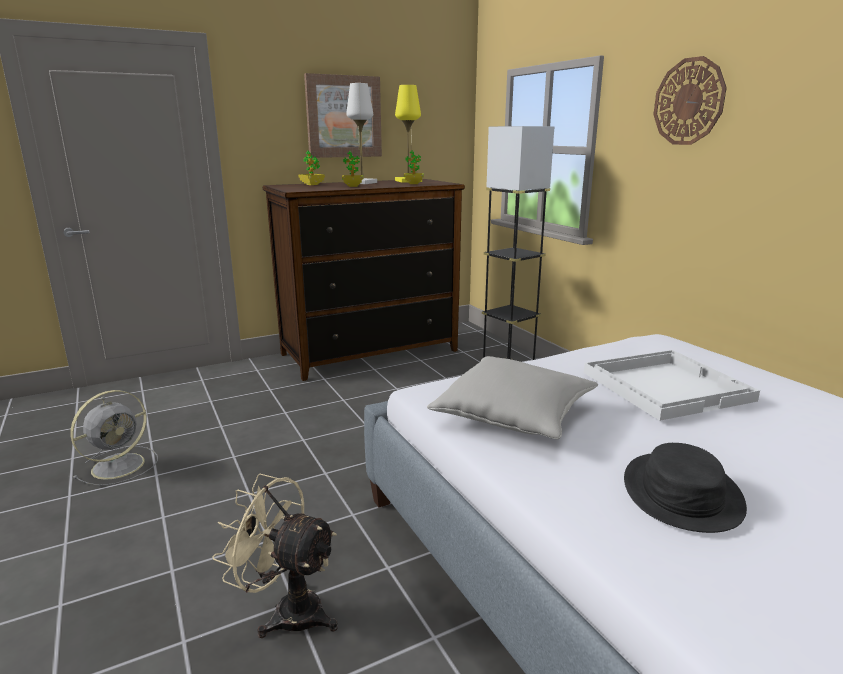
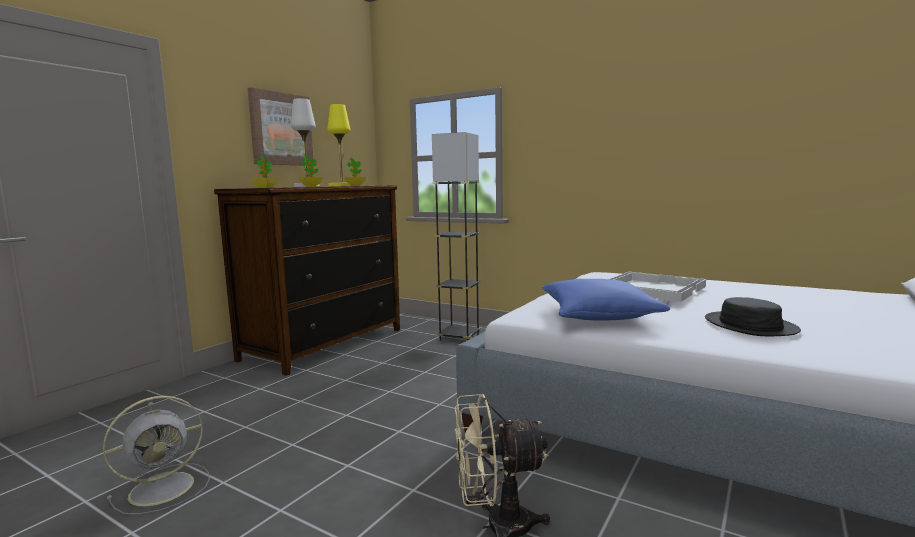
camera: 30 degrees left, 10 degrees down
(120, 465) = (165, 487): grey fan -> grey fan turned 45 degrees clockwise
(514, 415) = (599, 316): grey pillow -> blue pillow
(688, 102) = (578, 115): wall clock -> none

